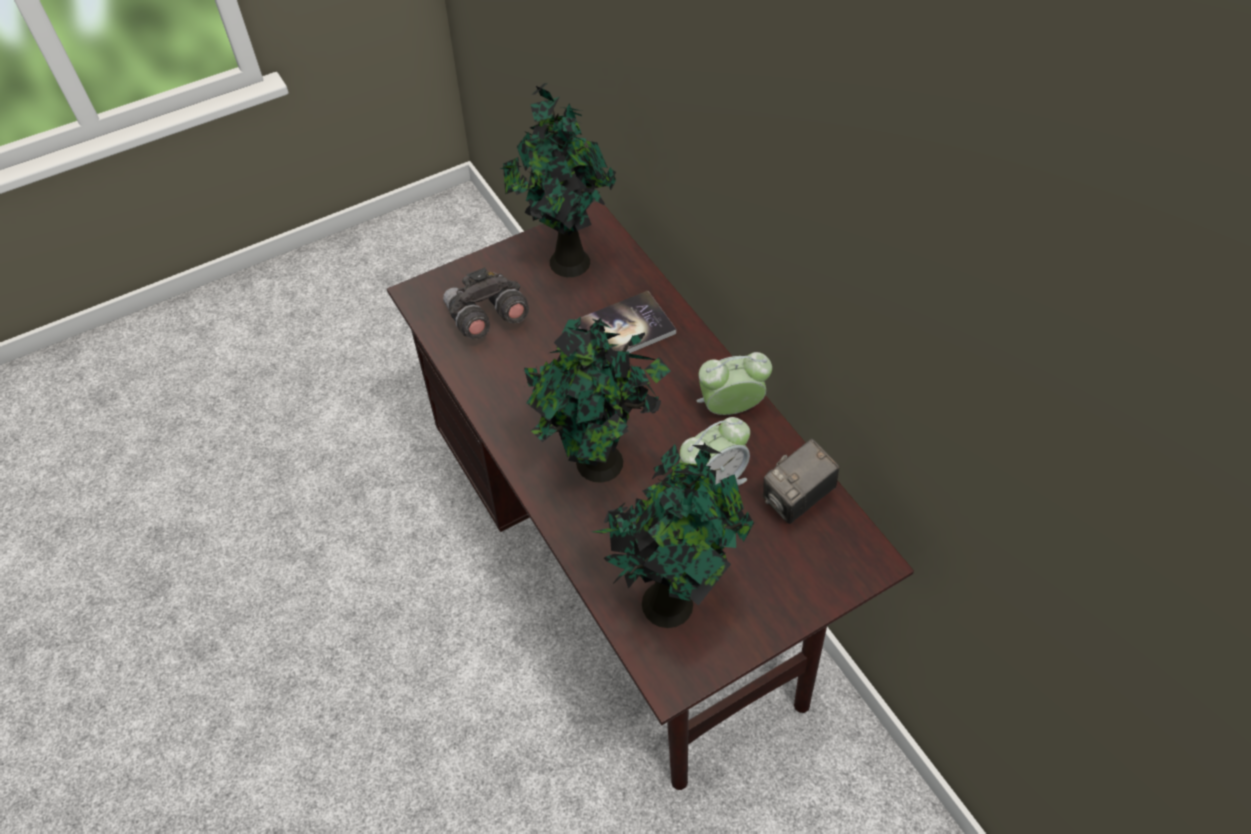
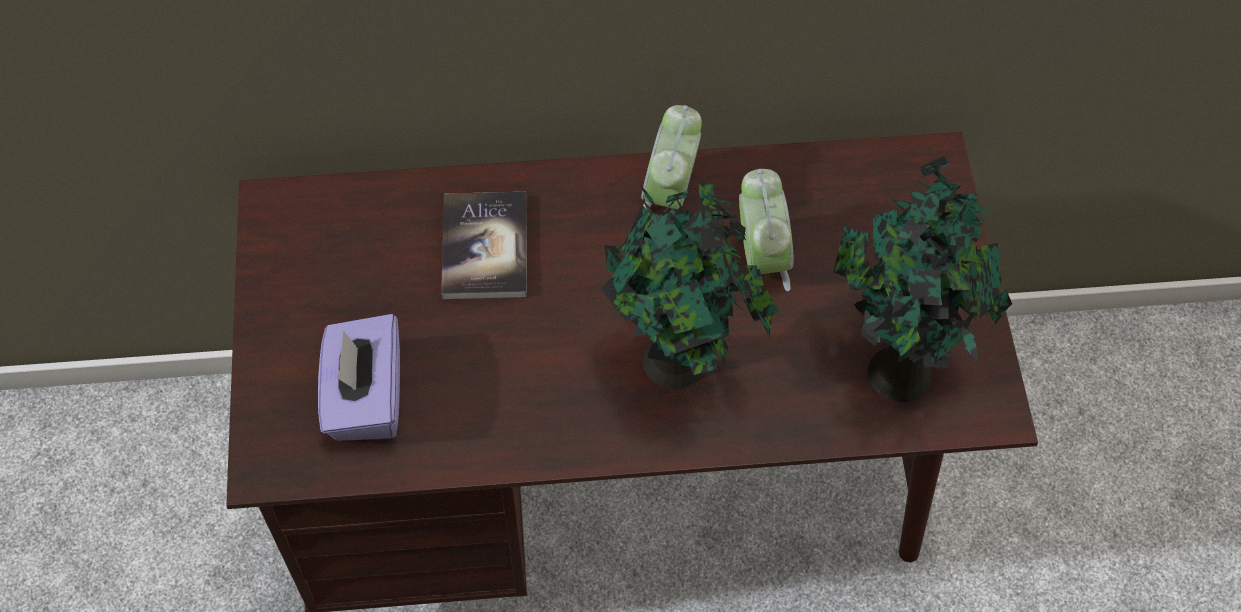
camera: 65 degrees left, 5 degrees up
(486, 318) = (365, 398): grey binoculars -> purple tissue box
(566, 260) = (324, 264): potted plant -> none
(796, 500) = (826, 190): camera -> none

